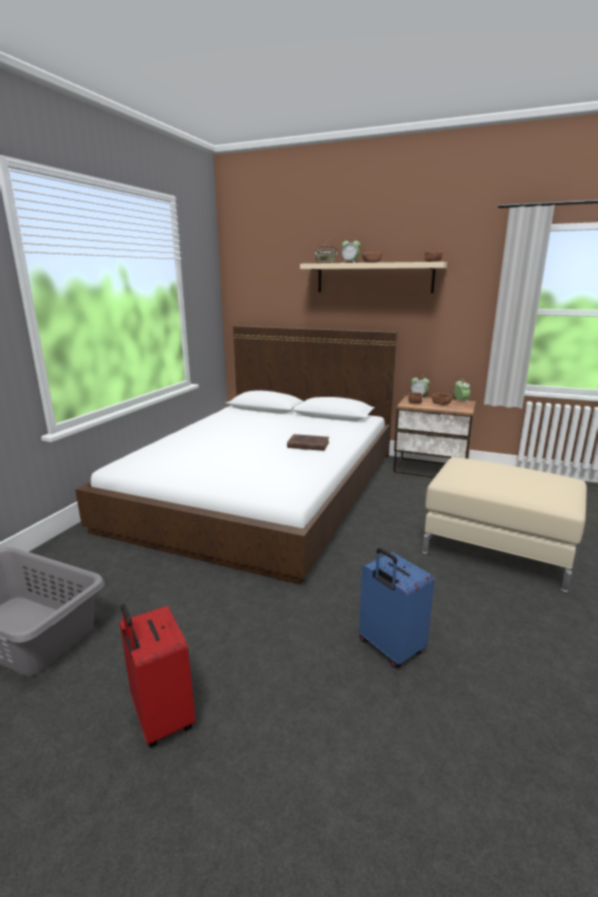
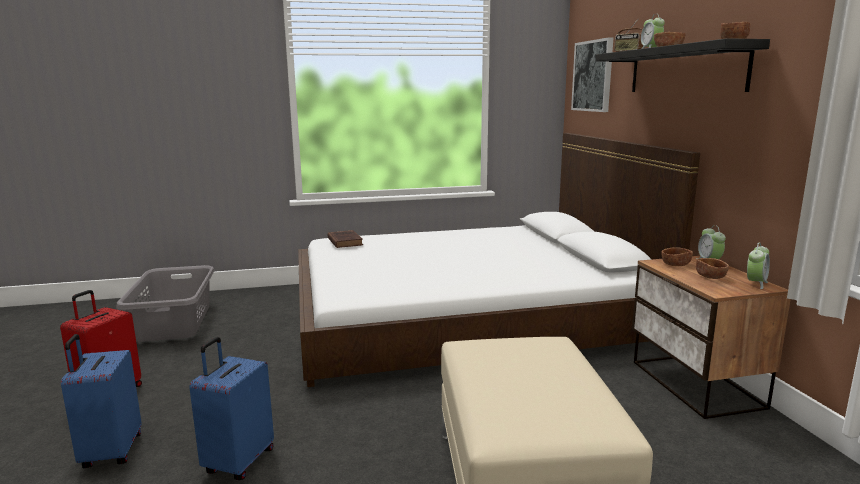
camera: 55 degrees right, 5 degrees down
(264, 279) = (593, 76): none -> picture
(307, 445) = (478, 272): brown book -> brown book (344, 241)
(307, 732) = (110, 452): none -> blue suitcase
(374, 278) = (684, 70): beige shelf -> black shelf

